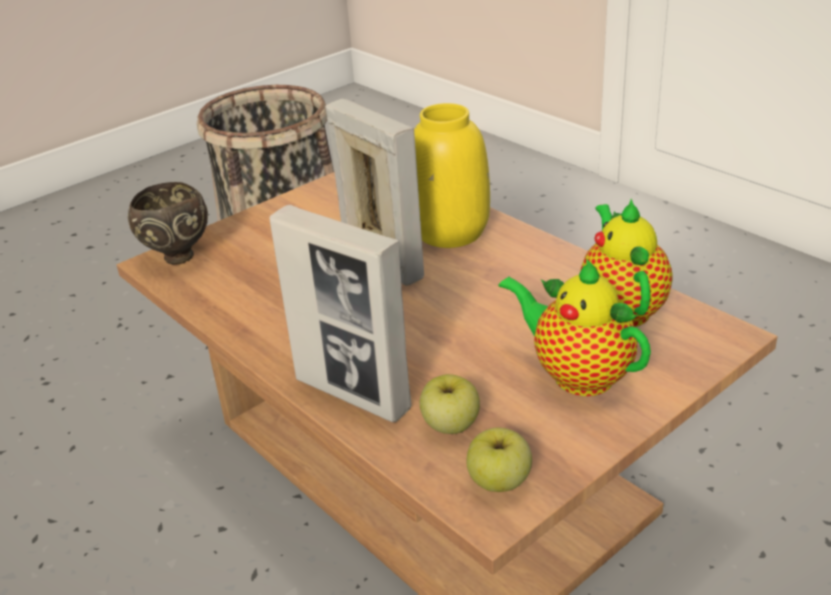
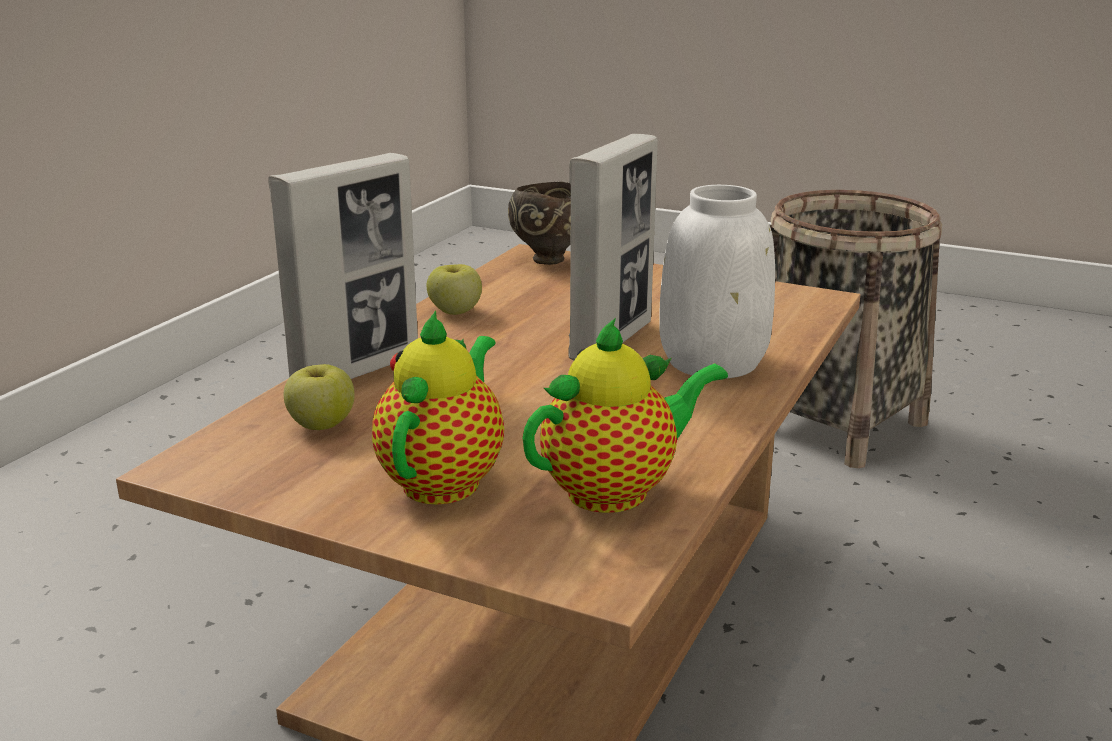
camera: 65 degrees right, 10 degrees down
(352, 394) = (357, 371): picture frame -> picture frame turned 150 degrees counterclockwise
(450, 232) = (712, 362): yellow vase -> white vase
(499, 482) = (233, 463): apple -> apple (455, 311)

